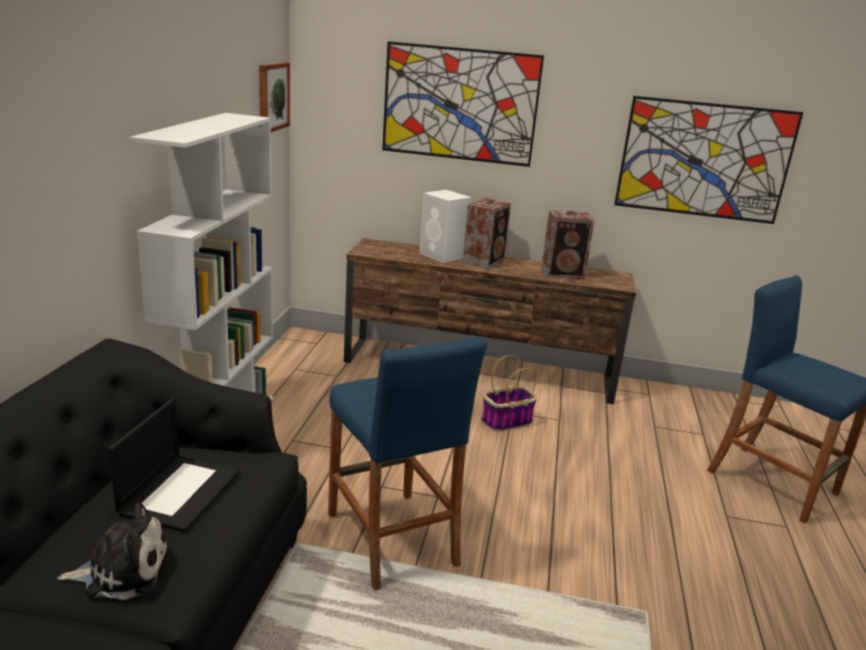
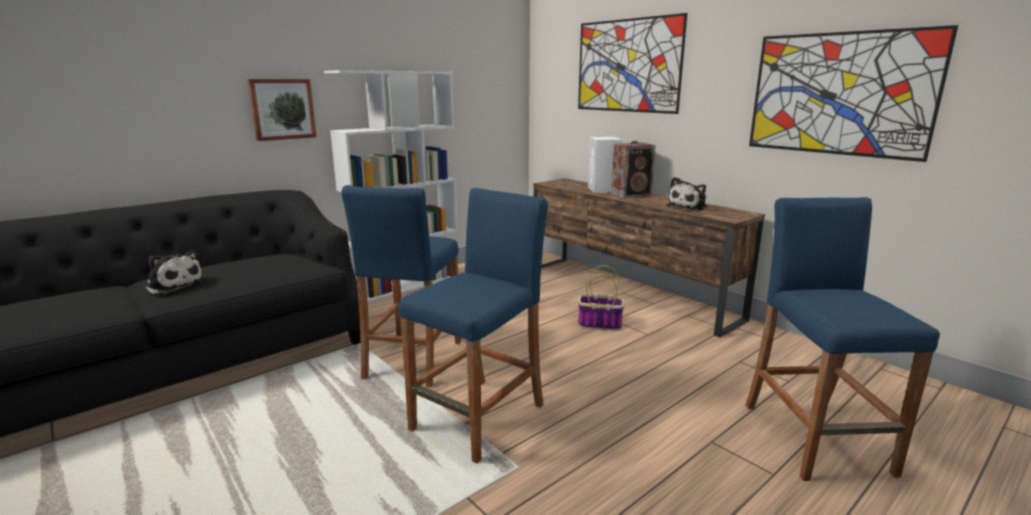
camera: 40 degrees right, 5 degrees down
(180, 491) = (253, 266): laptop -> none
(272, 96) = (502, 71): picture -> picture (282, 109)
(551, 579) = (479, 418): none -> blue stool
(564, 273) = (688, 207): speaker -> plush toy

